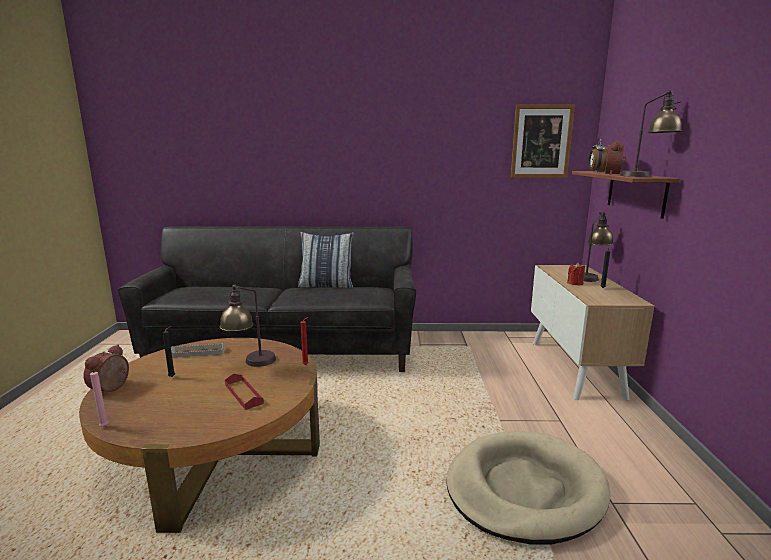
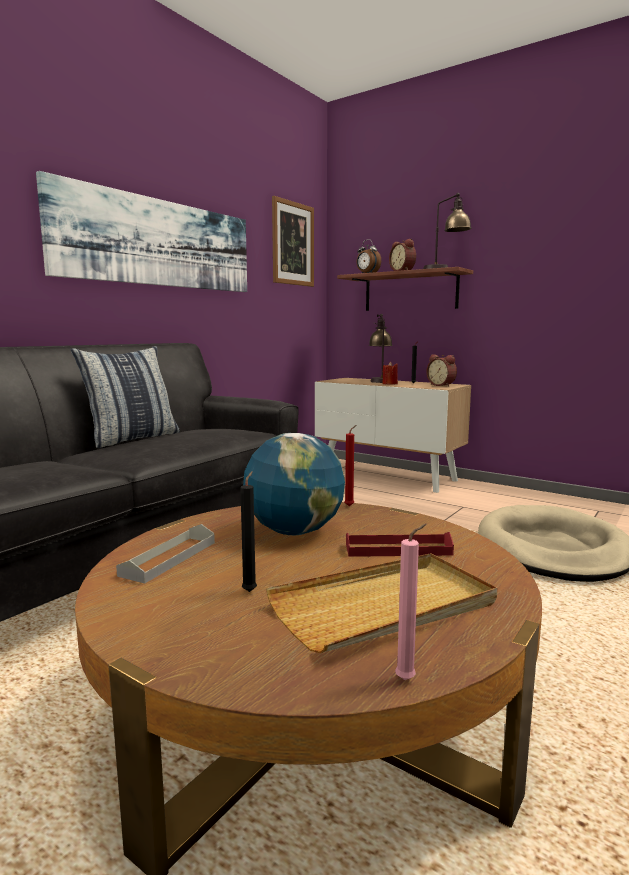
camera: 55 degrees left, 5 degrees down
(112, 389) = (211, 659): alarm clock -> alarm clock (442, 385)
(168, 407) = (385, 607): none -> beige tray
(251, 364) = (294, 531): table lamp -> globe
(393, 160) = (159, 243): none -> picture

